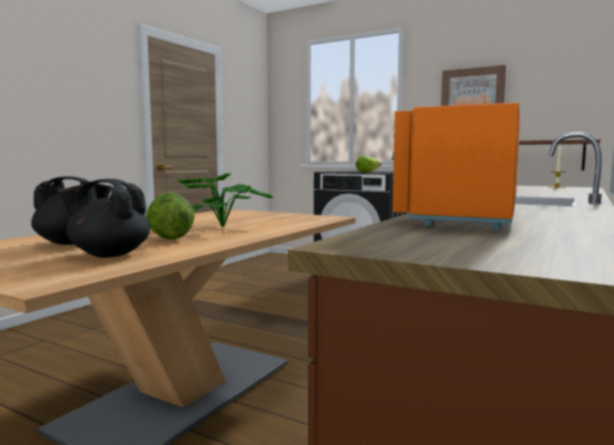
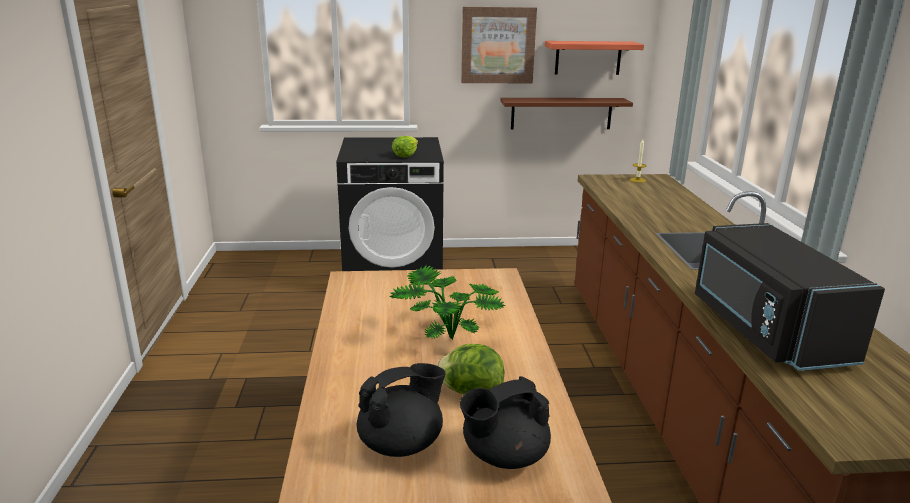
camera: 35 degrees left, 15 degrees up
(459, 216) = (764, 330): orange microwave -> black microwave
(558, 104) = (588, 57): none -> shelf

